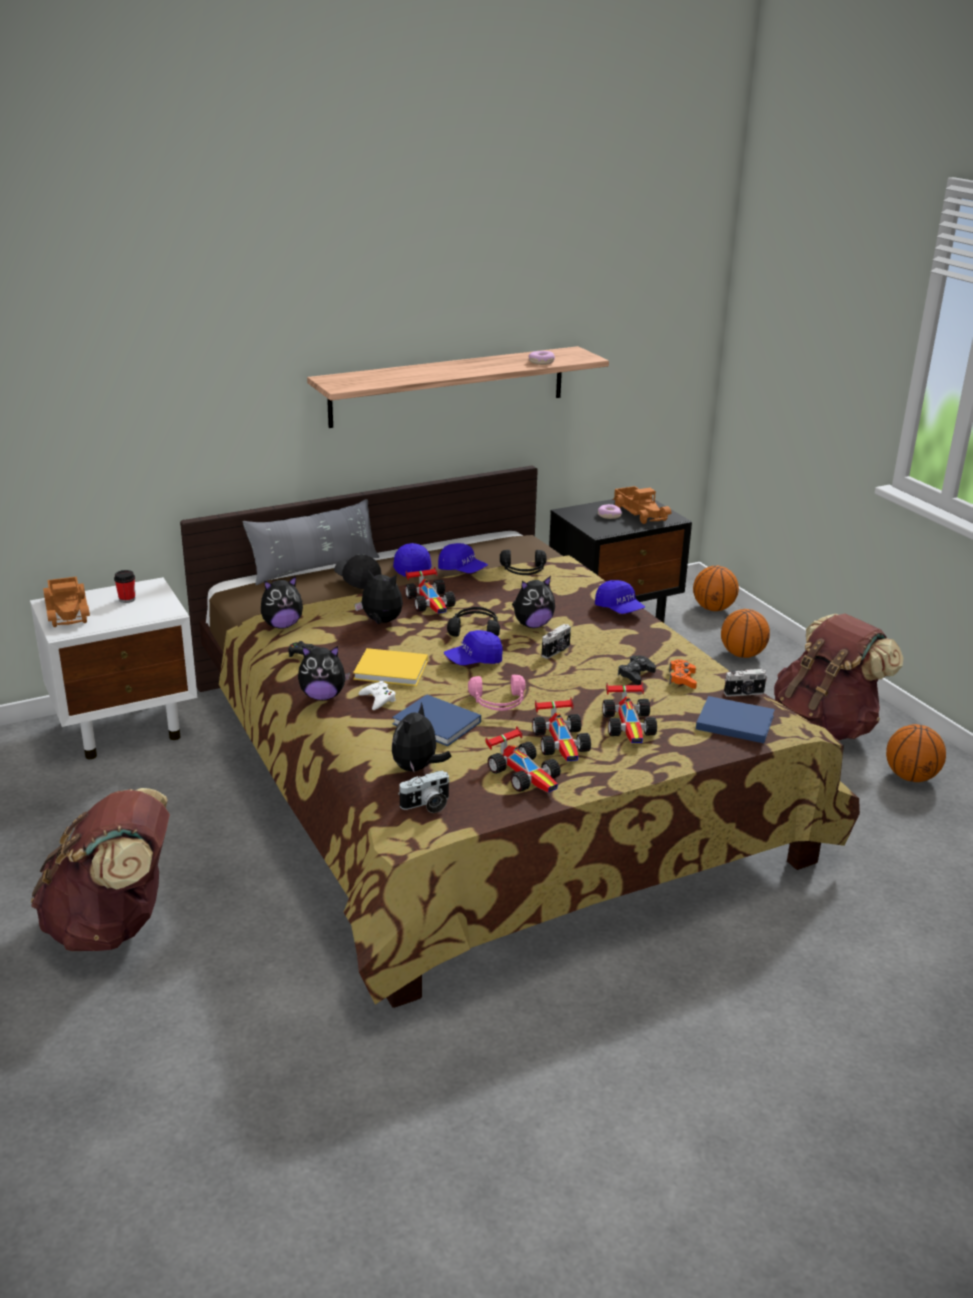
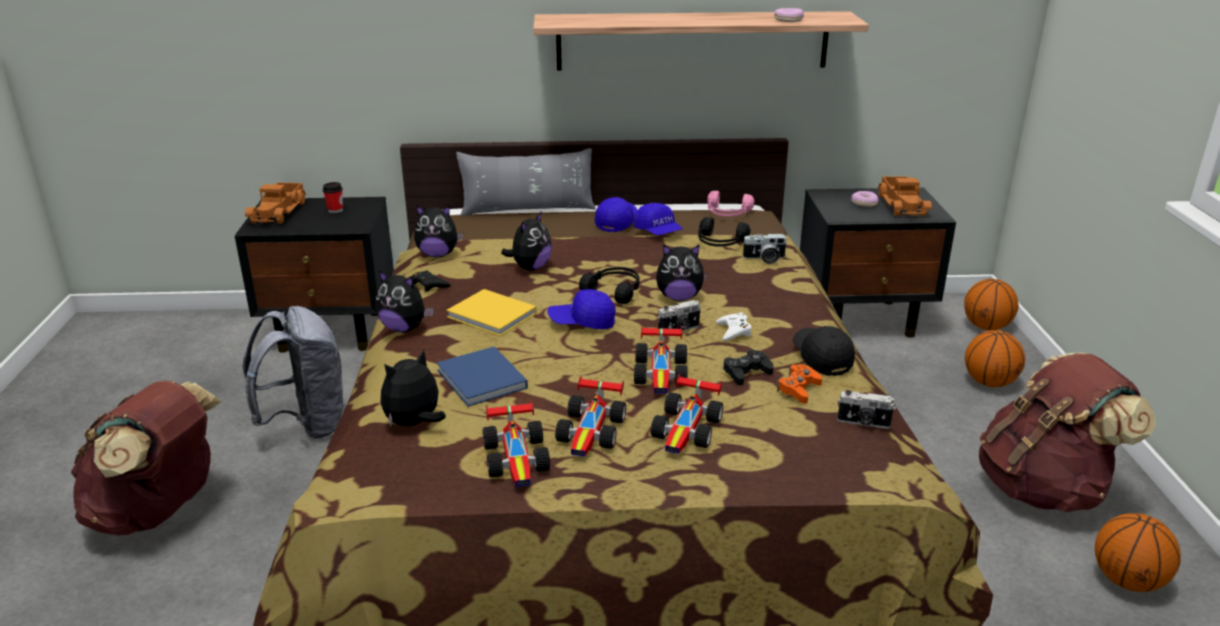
camera: 25 degrees right, 0 degrees up
(126, 727) = (333, 331): white nightstand -> black nightstand
(185, 818) = (306, 424): none -> grey backpack
(357, 580) = (550, 225): black cap -> black cap (821, 358)
(378, 699) = (450, 342): white game controller -> white game controller (733, 331)
(381, 622) = (530, 267): plush toy -> plush toy turned 75 degrees clockwise
(427, 805) = (382, 467): camera -> camera (764, 259)
(431, 602) = (597, 256): toy car -> toy car (662, 372)
(498, 703) = (565, 371): pink headphones -> pink headphones (727, 213)
(619, 609) = (791, 298): blue cap -> none
(732, 722) = (819, 454): blue book -> none

